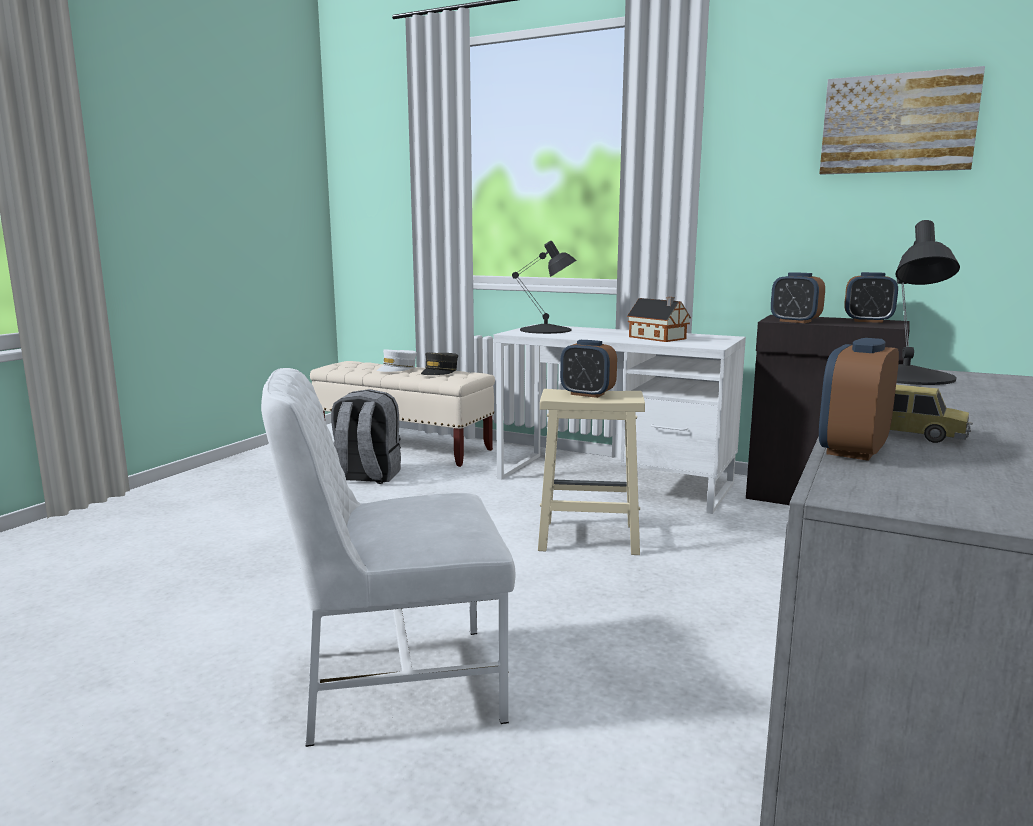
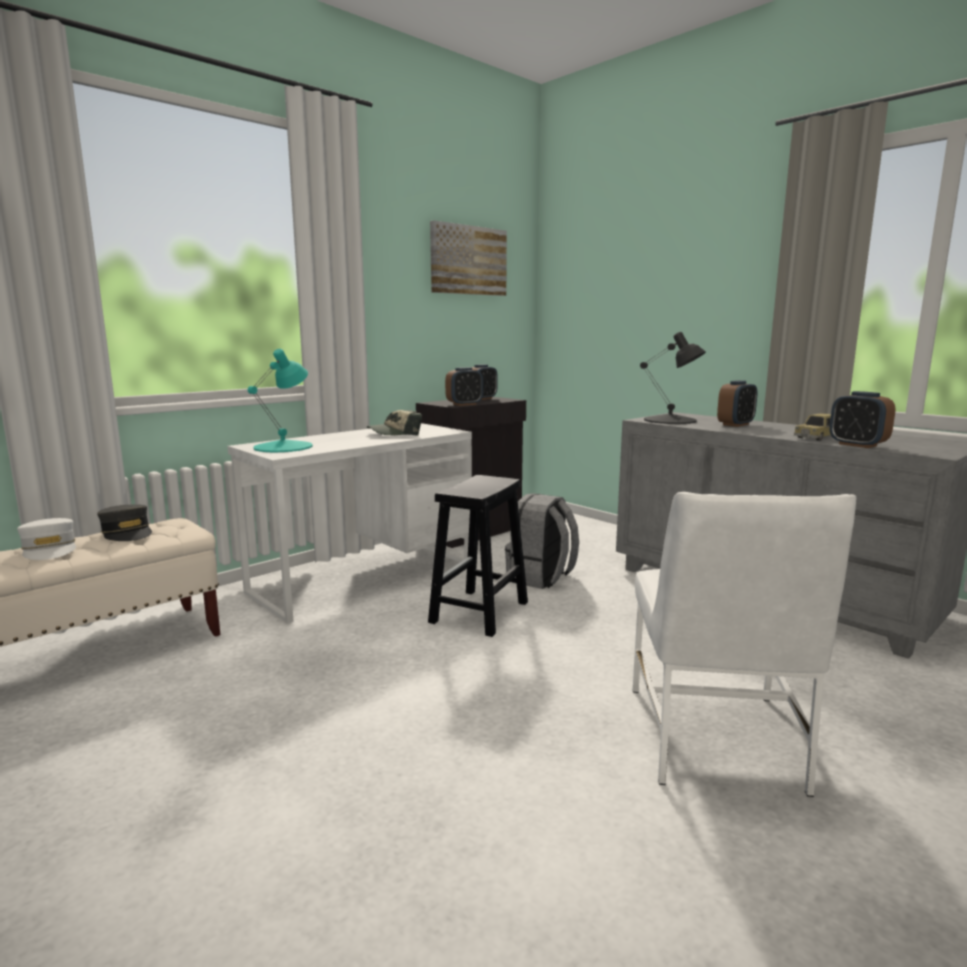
camera: 70 degrees left, 0 degrees up
(366, 476) = (160, 701): grey backpack -> grey backpack (541, 578)
(546, 330) = (284, 447): black table lamp -> turquoise table lamp
(586, 537) = (479, 613): beige stool -> black stool
(587, 394) = (474, 486): alarm clock -> alarm clock (735, 424)
(658, 338) = (395, 433): toy house -> cap

